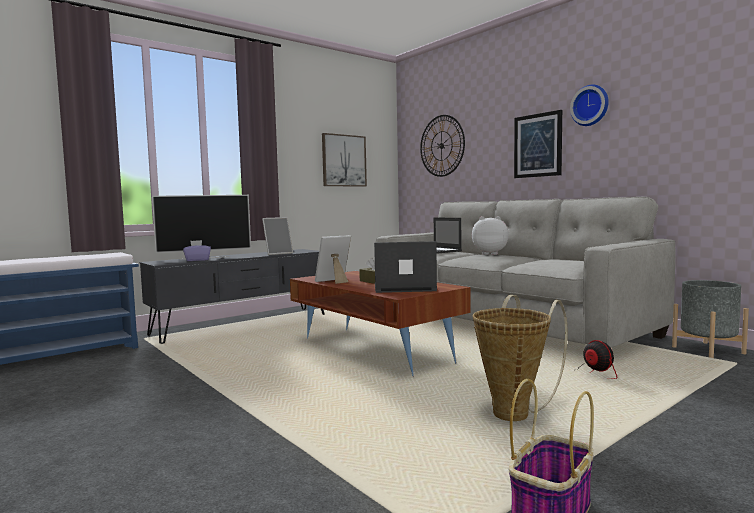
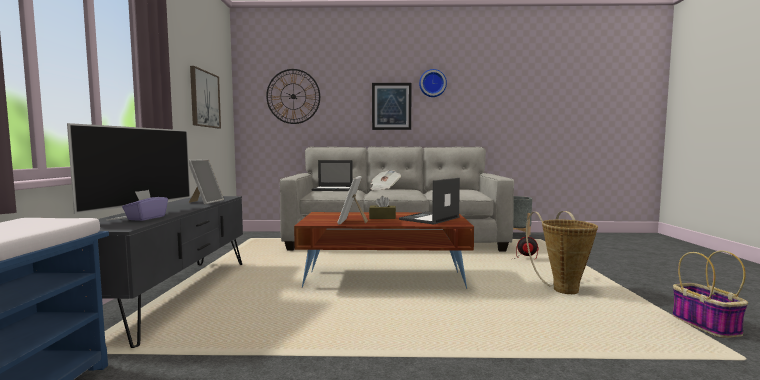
camera: 50 degrees left, 0 degrees up
(490, 254) = (384, 189): plush toy -> newspaper

